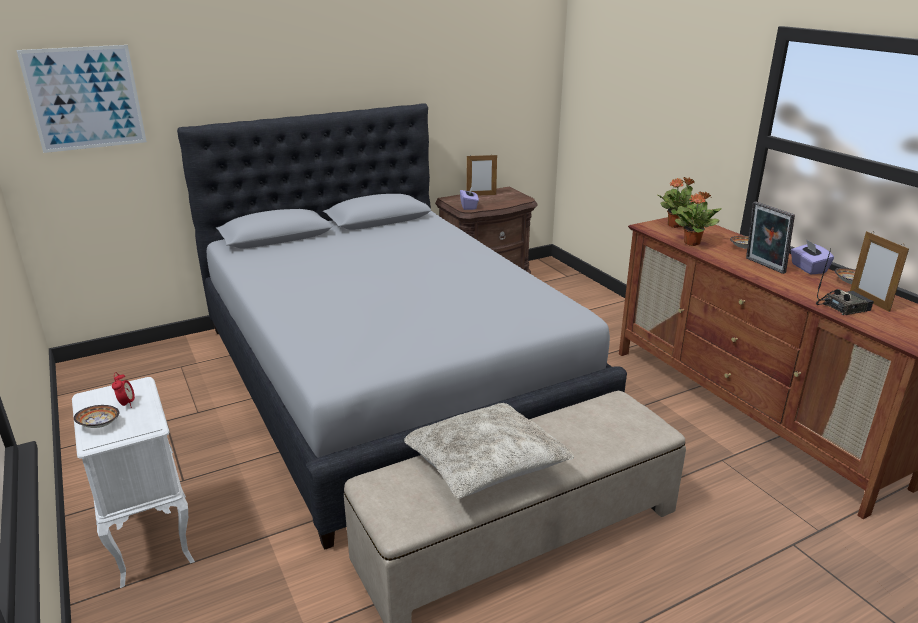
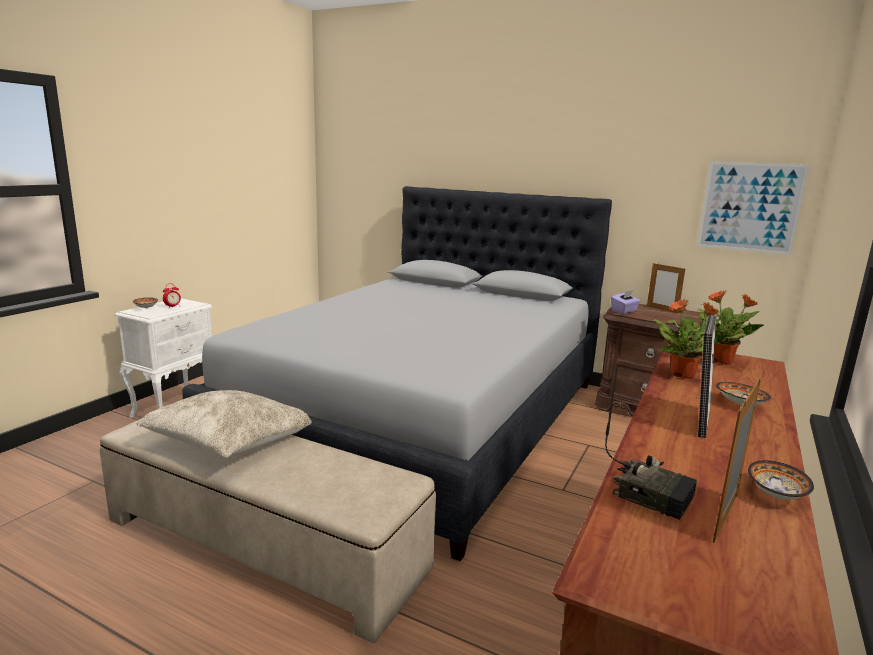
camera: 55 degrees right, 10 degrees down
(85, 98) = (363, 159): picture -> picture (750, 207)
(808, 268) = (762, 453): purple tissue box -> none

